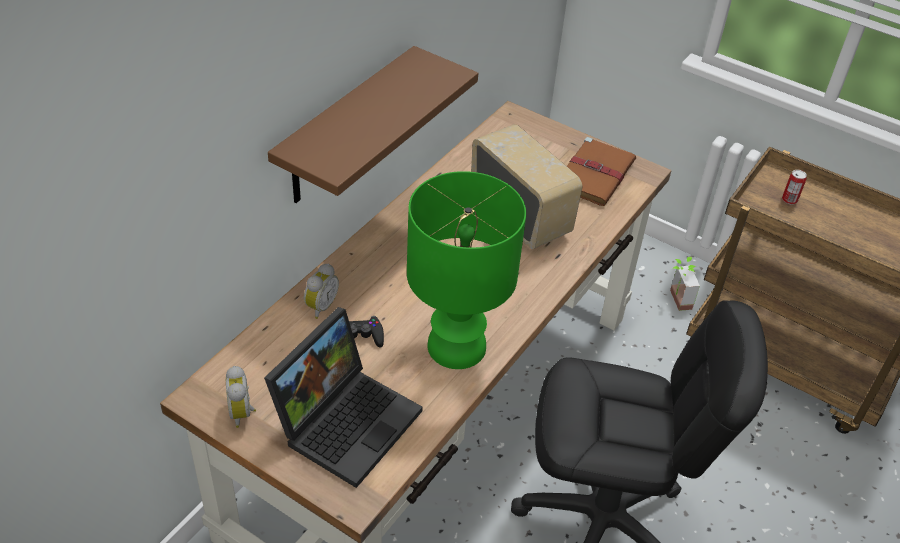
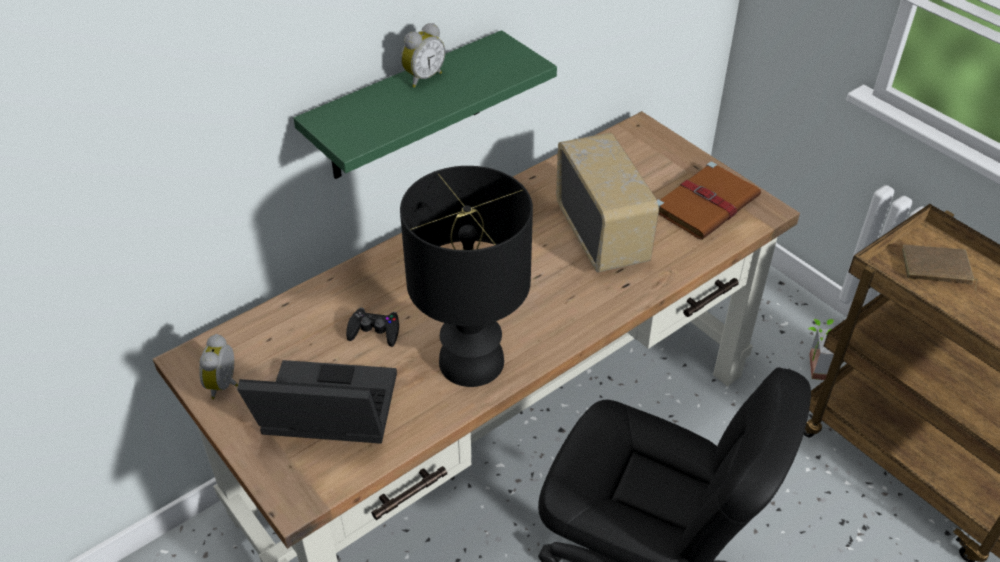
camera: 20 degrees right, 0 degrees up
(320, 306) = (349, 292): alarm clock -> alarm clock (422, 77)
(346, 128) = (405, 108): brown shelf -> green shelf
(347, 419) = (324, 414): laptop -> laptop turned 135 degrees counterclockwise
(455, 346) = (470, 361): green table lamp -> black table lamp
(789, 200) = (935, 269): can -> brown book

